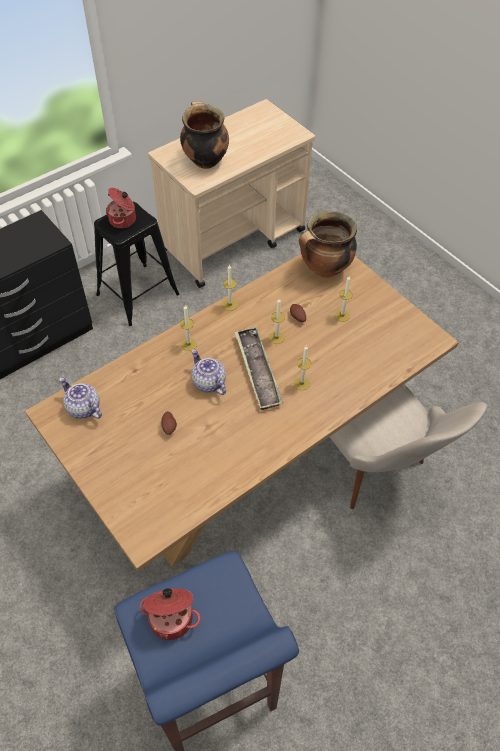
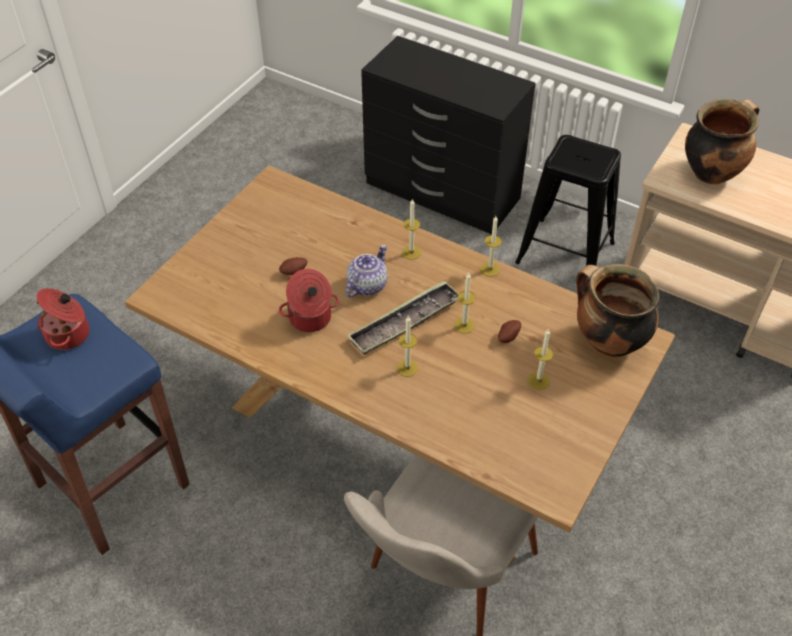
camera: 70 degrees right, 5 degrees down
(83, 408) = (288, 202): teapot -> none
(123, 220) = (584, 155): cooking pot -> cooking pot (310, 318)

